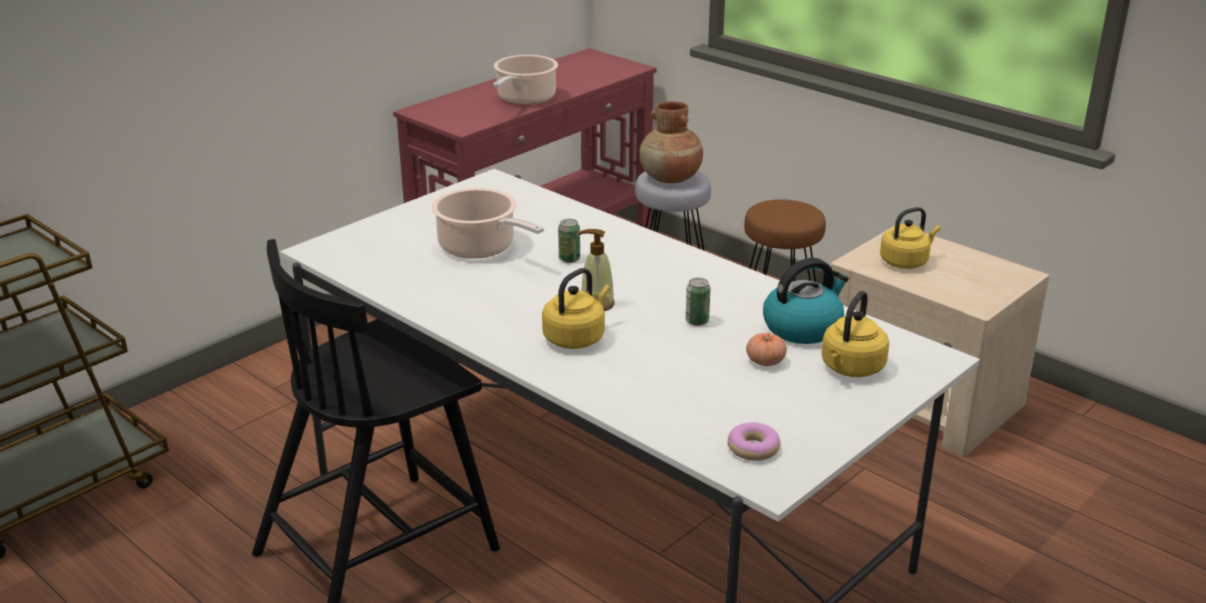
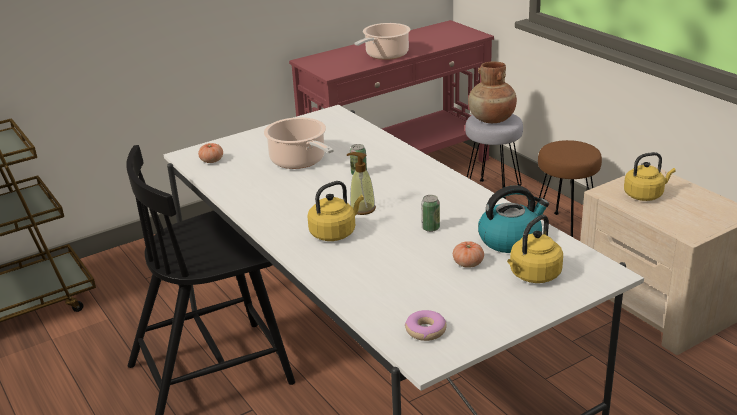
camera: 15 degrees right, 0 degrees up
(356, 255) = (211, 161): none -> tomato

